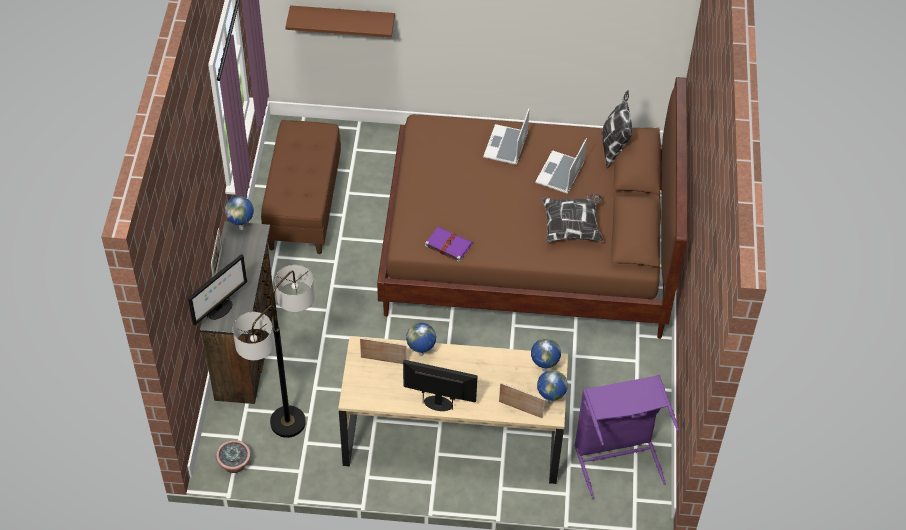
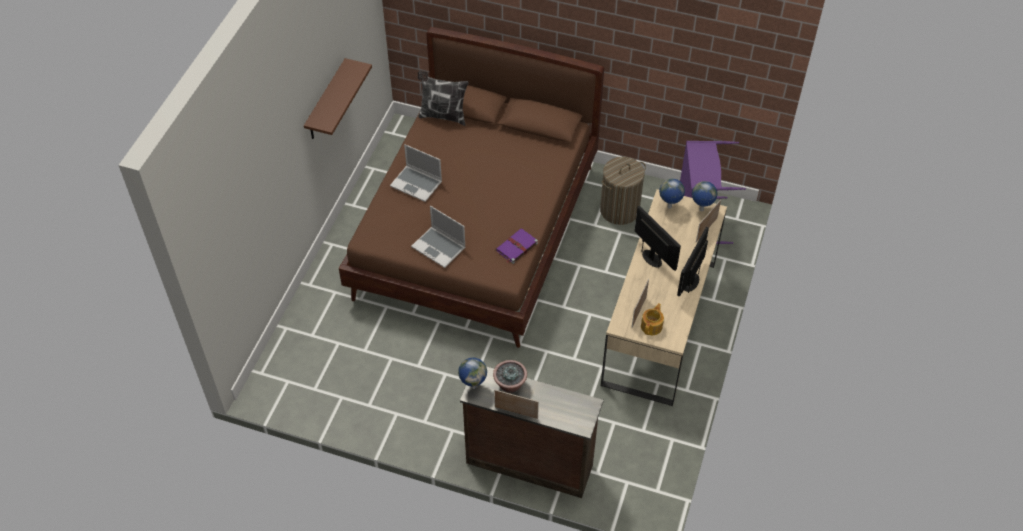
camera: 75 degrees left, 0 degrees up
(220, 310) = (571, 418): monitor -> monitor (652, 258)
(235, 465) = (656, 490): potted plant -> potted plant (510, 385)
(287, 422) = (618, 441): floor lamp -> none
(303, 205) = (368, 389): brown bench -> none
(343, 20) = (249, 248): brown shelf -> brown shelf (326, 101)
(367, 375) = (652, 326): none -> teapot
(421, 354) = (637, 284): globe -> none
(560, 174) = (461, 156): laptop -> laptop (439, 247)
(572, 227) = (521, 161): pillow -> none
(605, 376) = (619, 210): none -> laundry basket

